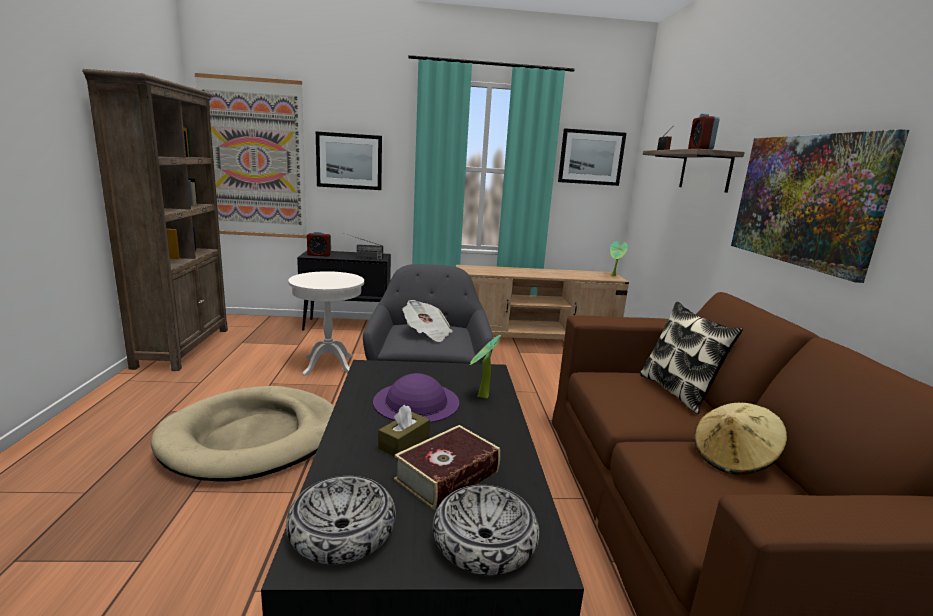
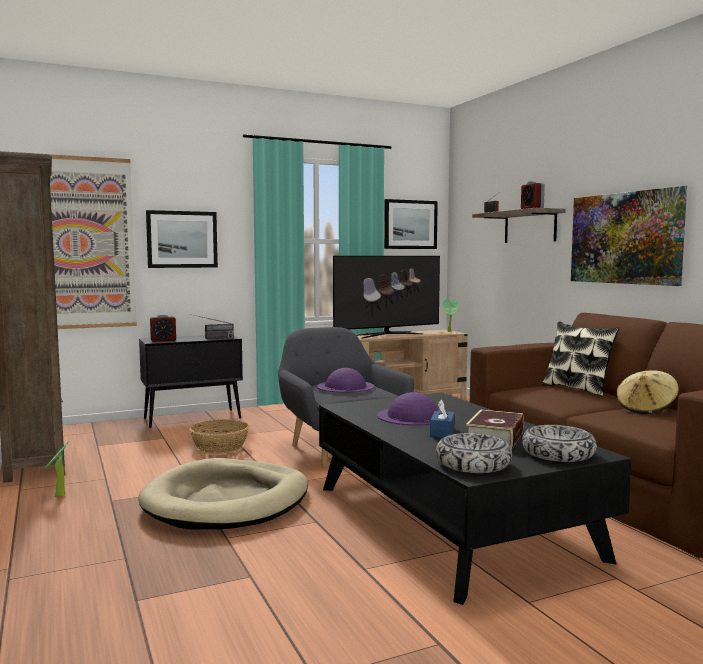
camera: 20 degrees left, 10 degrees down
(328, 365) = (220, 447): white side table -> basket
(404, 443) = (442, 432): brown tissue box -> blue tissue box
(427, 333) = (345, 386): newspaper -> purple hat
(481, 397) = (454, 408): potted plant -> potted plant (58, 496)
(540, 272) = (387, 335): none -> television

